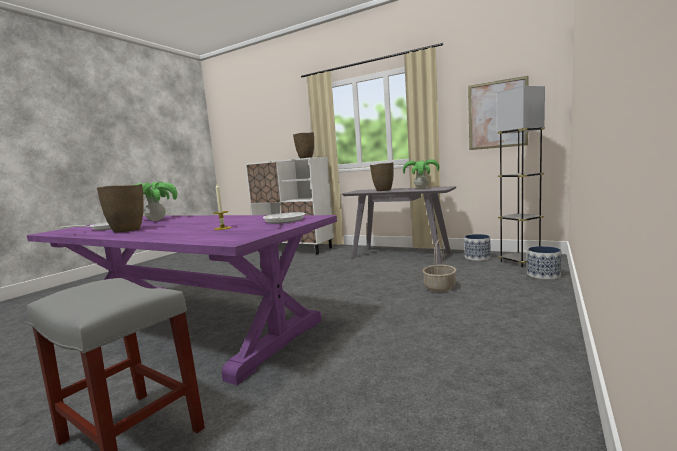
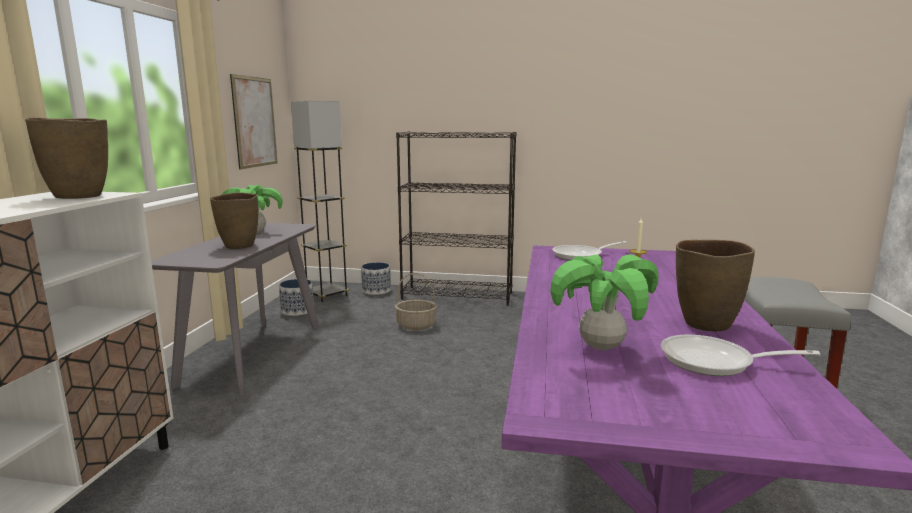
camera: 110 degrees left, 5 degrees up
(540, 306) = (458, 295): none -> black bookcase

